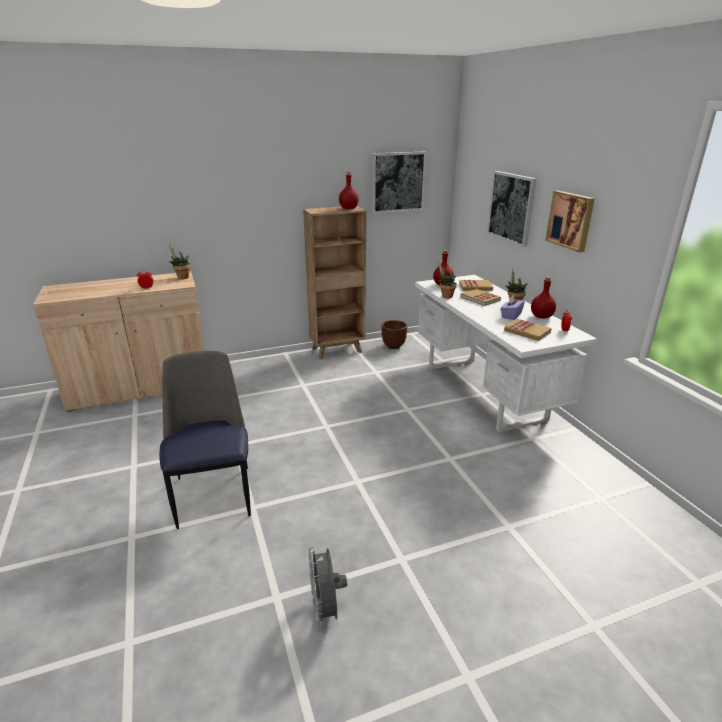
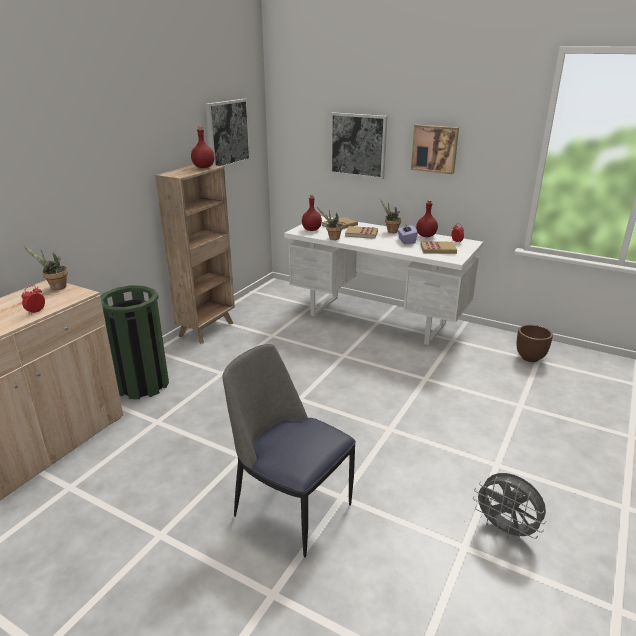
camera: 40 degrees left, 0 degrees up
(248, 372) = (142, 384): none -> green trash can
(394, 346) = (254, 307): brown planter -> brown planter (530, 357)

